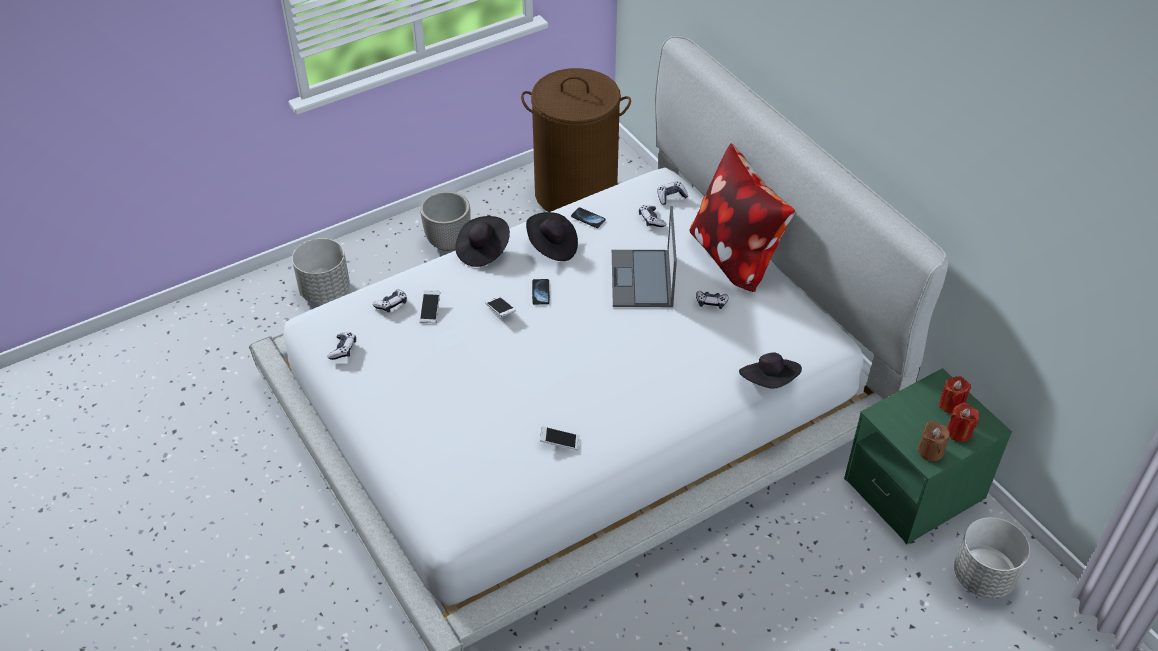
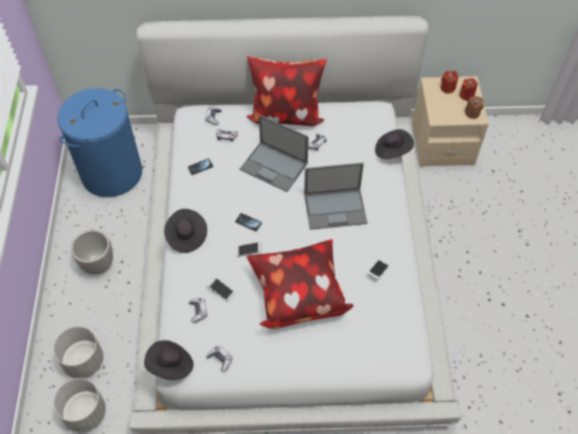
camera: 60 degrees left, 10 degrees up
(471, 378) = (297, 294): none -> pillow
(552, 247) = (212, 197): black hat -> black hat (171, 365)
(576, 193) = (112, 173): brown laundry basket -> blue laundry basket
(624, 362) = (336, 208): none -> laptop
(914, 489) = (442, 142): green nightstand -> beige nightstand
(983, 577) = (508, 147): grey planter -> grey planter (86, 413)

